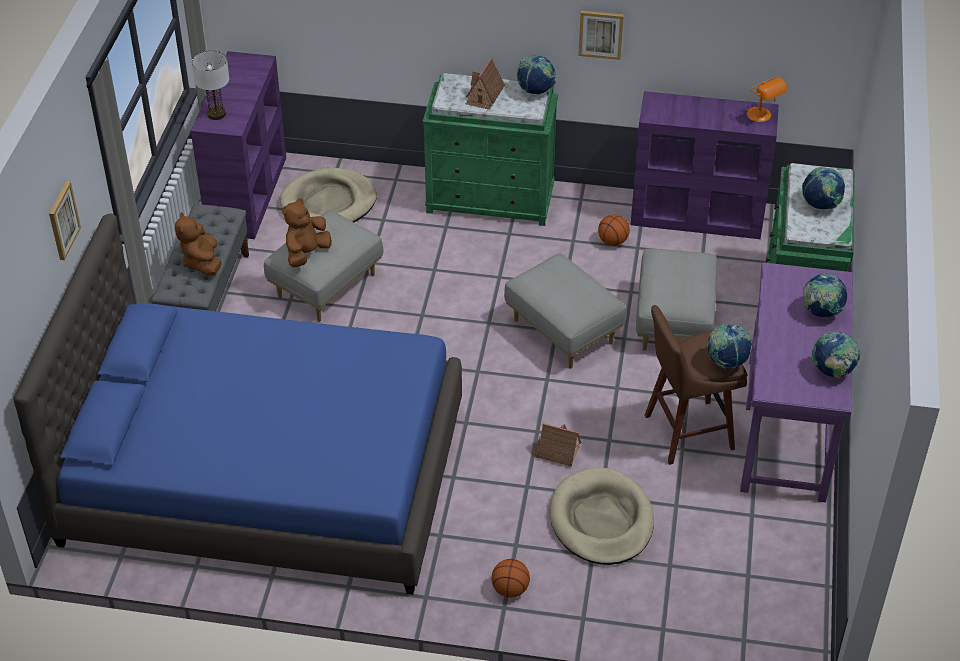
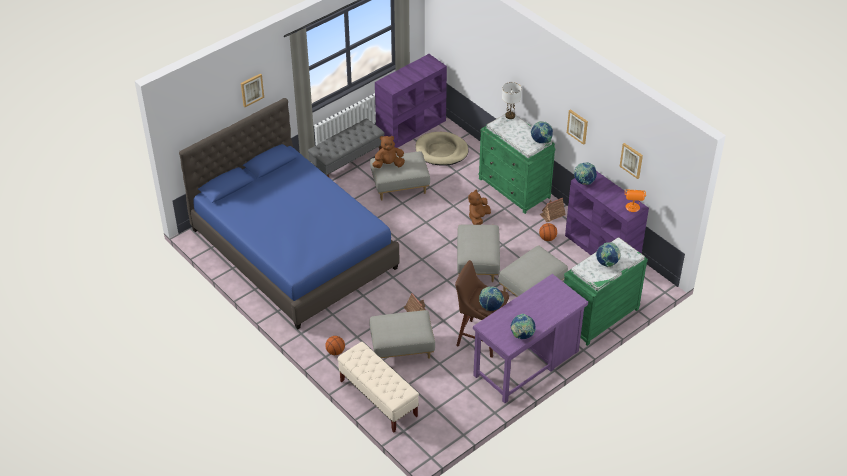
camera: 40 degrees right, 0 degrees up
(202, 262) = (342, 145): brown plush toy -> brown plush toy (478, 218)
(216, 114) = (392, 80): table lamp -> table lamp (510, 116)
(484, 95) = (515, 131): toy house -> toy house (552, 214)
(601, 520) = (401, 349): beige dog bed -> grey ottoman
(653, 617) = (378, 398): none -> beige bench
(730, 40) = (631, 160): none -> picture
(821, 312) = (550, 309): globe -> globe (584, 182)

